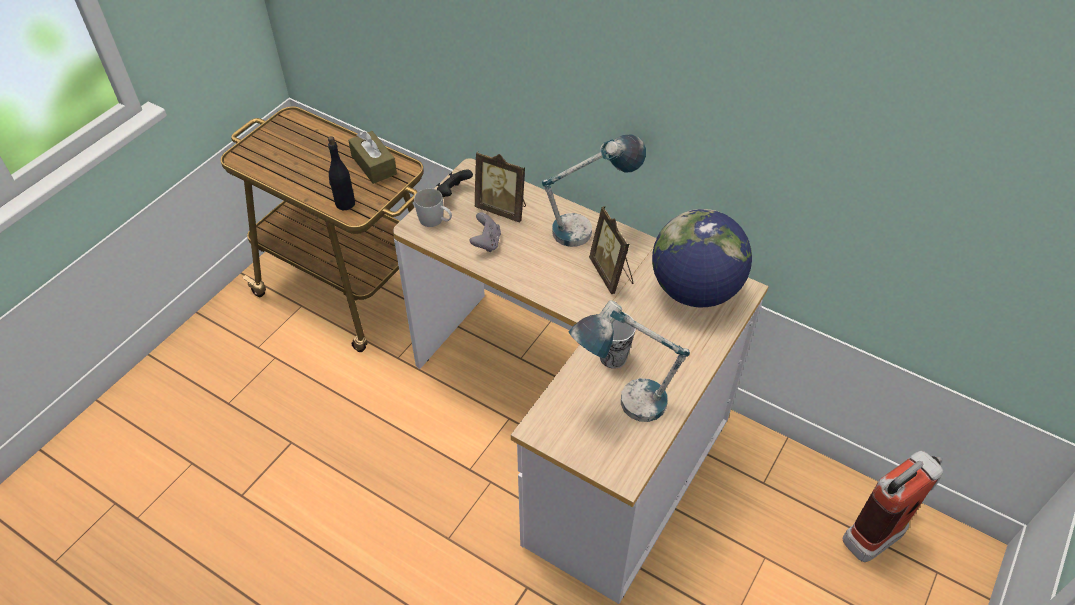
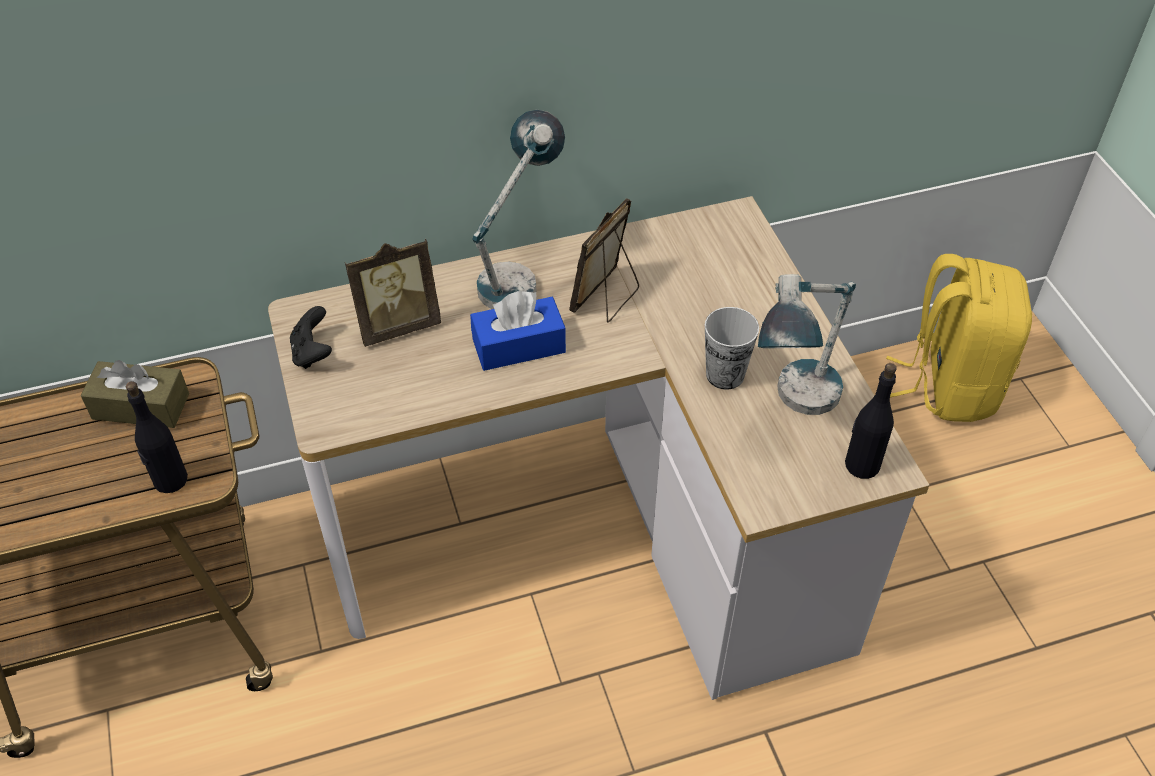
camera: 50 degrees left, 0 degrees up
(435, 221) = (339, 399): white mug -> none
(486, 242) = (434, 374): grey game controller -> none
(539, 261) = (518, 346): none -> blue tissue box
(612, 274) = (607, 298): picture frame -> picture frame turned 105 degrees clockwise
(613, 459) = (861, 465): none -> black bottle
(695, 291) = (701, 251): globe -> none
(880, 531) = (949, 384): fire extinguisher -> yellow backpack

